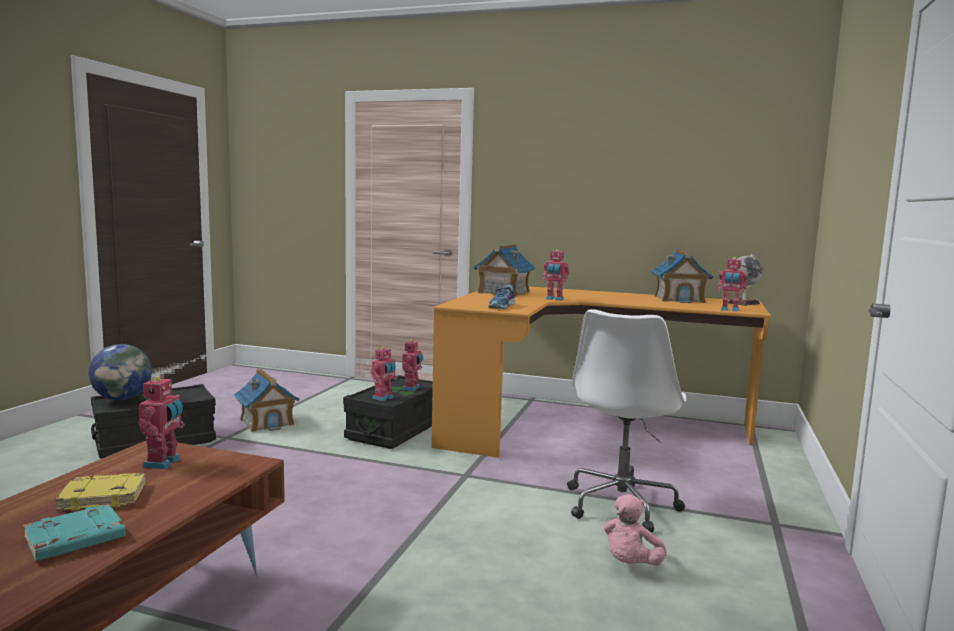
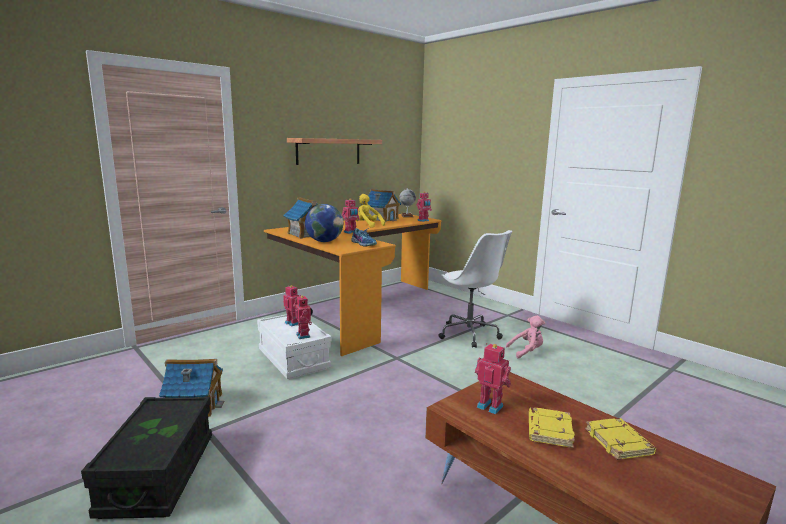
camera: 60 degrees left, 5 degrees up
(74, 540) = (619, 442): turquoise book -> yellow book
(122, 399) = (128, 448): globe -> globe (324, 241)
(395, 430) = (293, 359): black storage box -> white storage box
(607, 188) = (328, 151): none -> shelf
(614, 299) = (367, 225): none -> yellow plush toy
(631, 564) = (527, 351): pink plush toy -> pink plush toy turned 75 degrees counterclockwise

